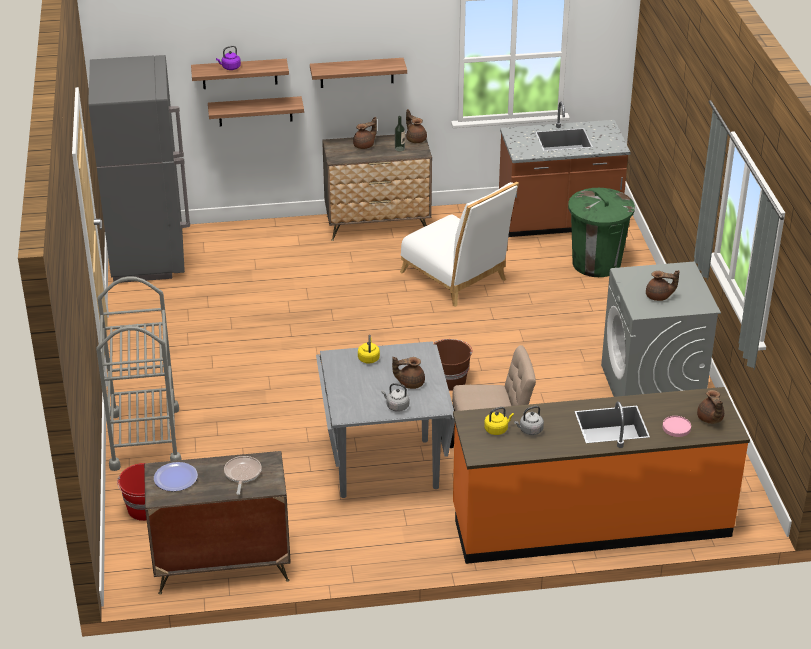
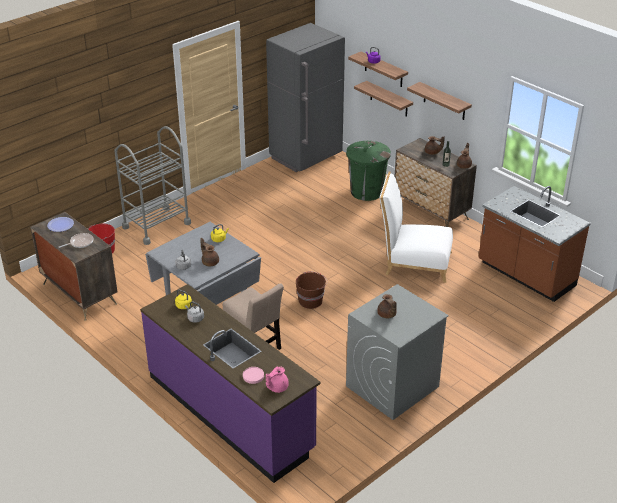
camera: 55 degrees right, 0 degrees up
(457, 279) = (414, 262): white chair -> white chair turned 90 degrees clockwise
(590, 522) = (230, 412): orange counter -> purple counter
(596, 264) = (501, 309): green trash can -> green trash can (366, 192)
(710, 419) = (277, 387): brown teapot -> pink teapot

